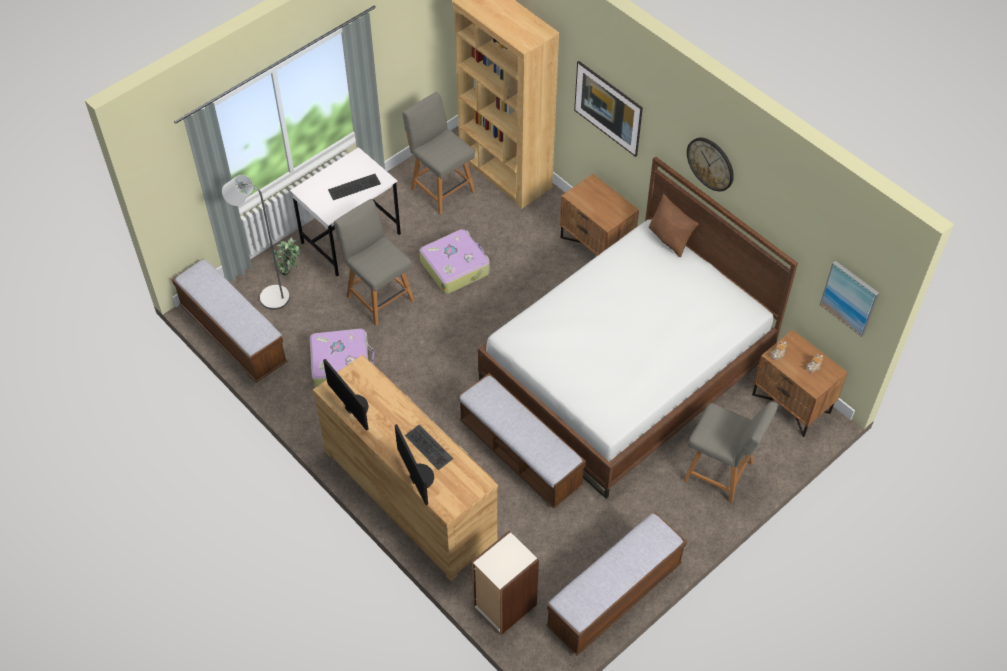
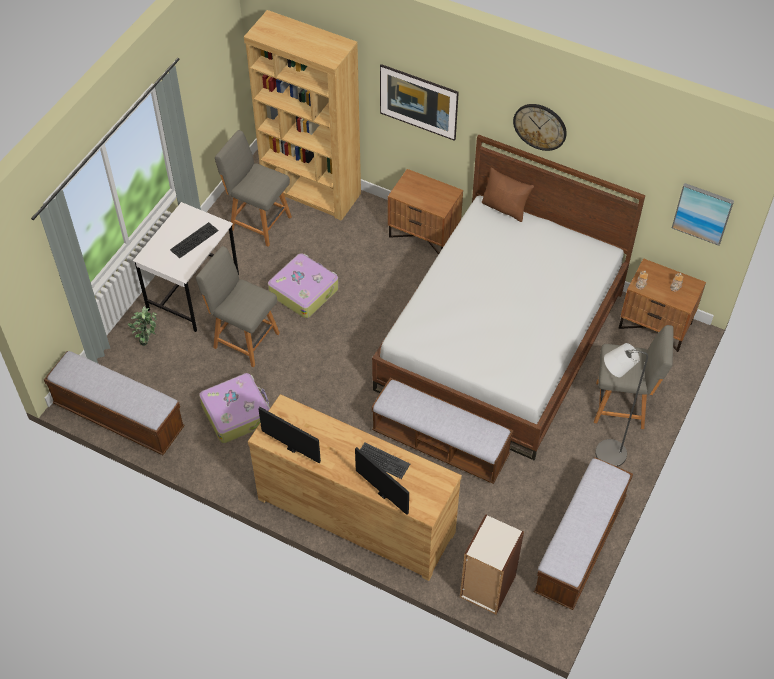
camera: 20 degrees left, 0 degrees up
(269, 296) = (137, 370): grey floor lamp -> grey floor lamp (604, 454)

